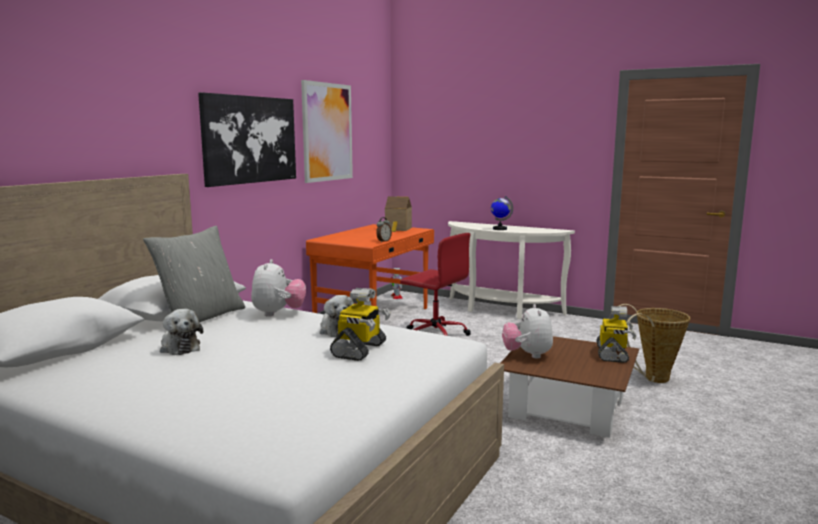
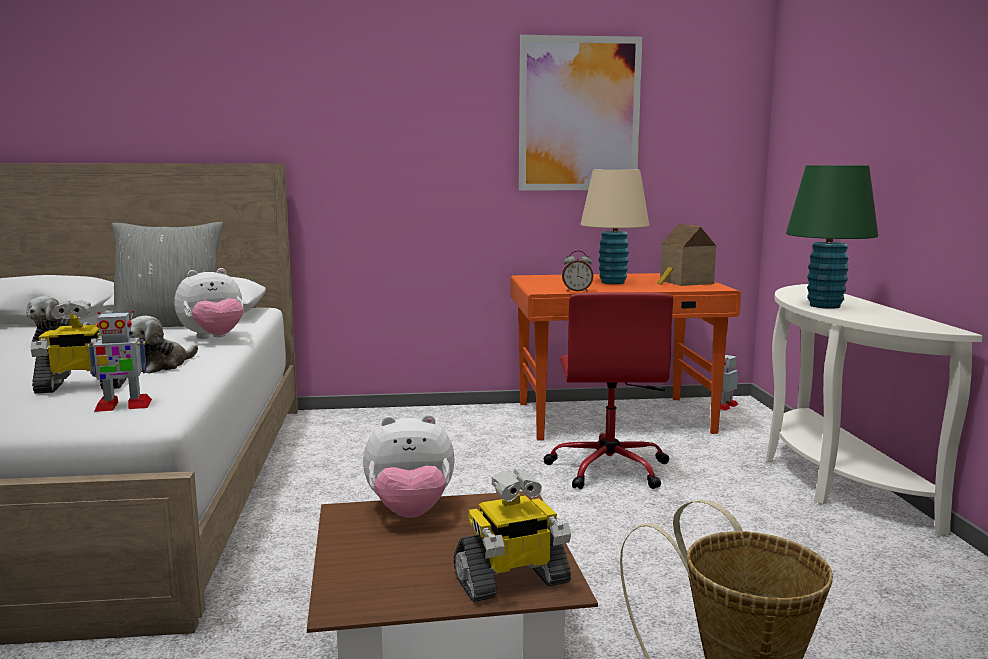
camera: 55 degrees right, 0 degrees up
(250, 139) = (406, 124): picture -> none
(372, 234) = (613, 282): none -> beige table lamp
(427, 345) = (122, 406): none -> toy robot
(499, 229) = (824, 306): globe -> green table lamp
(527, 355) = (410, 512): plush toy -> plush toy turned 150 degrees counterclockwise

